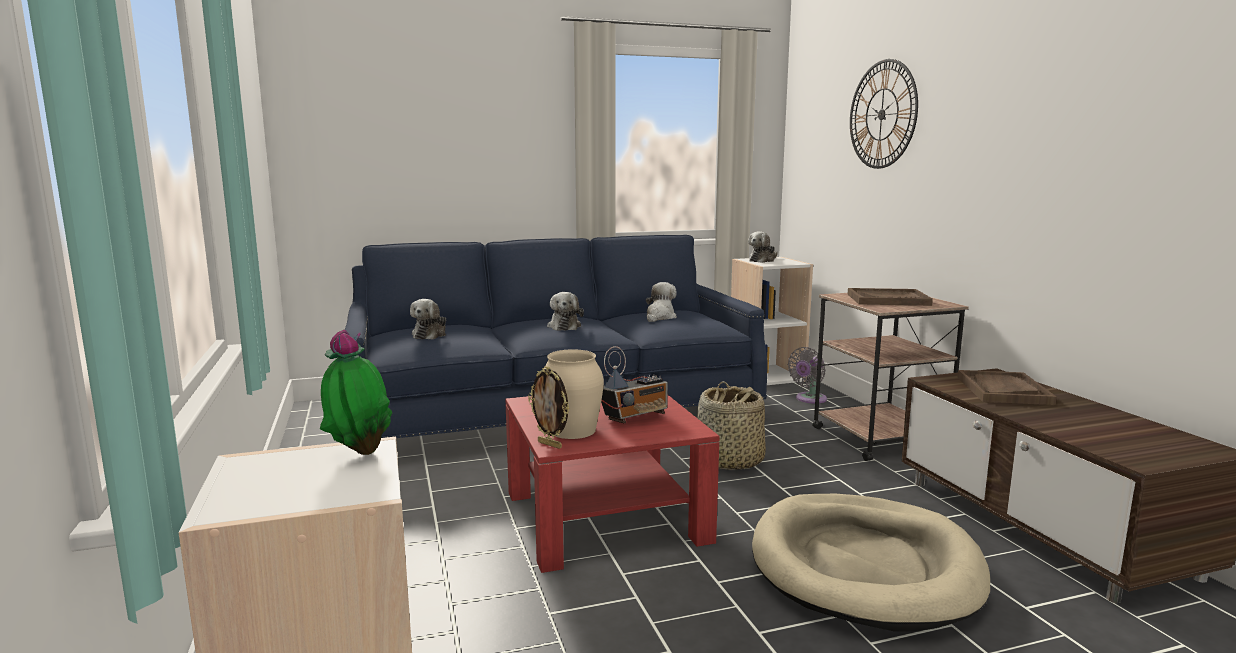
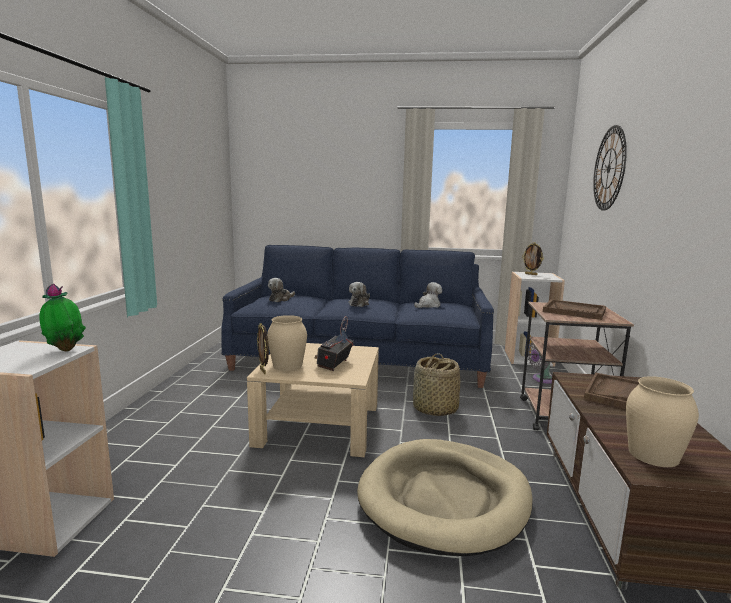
camera: 25 degrees right, 0 degrees up
(605, 516) = (319, 424): red coffee table -> beige coffee table
(635, 417) = (334, 364): radio -> radio turned 120 degrees clockwise
(762, 260) = (531, 274): plush toy -> picture frame
(1120, 443) = (653, 455): none -> beige vase

